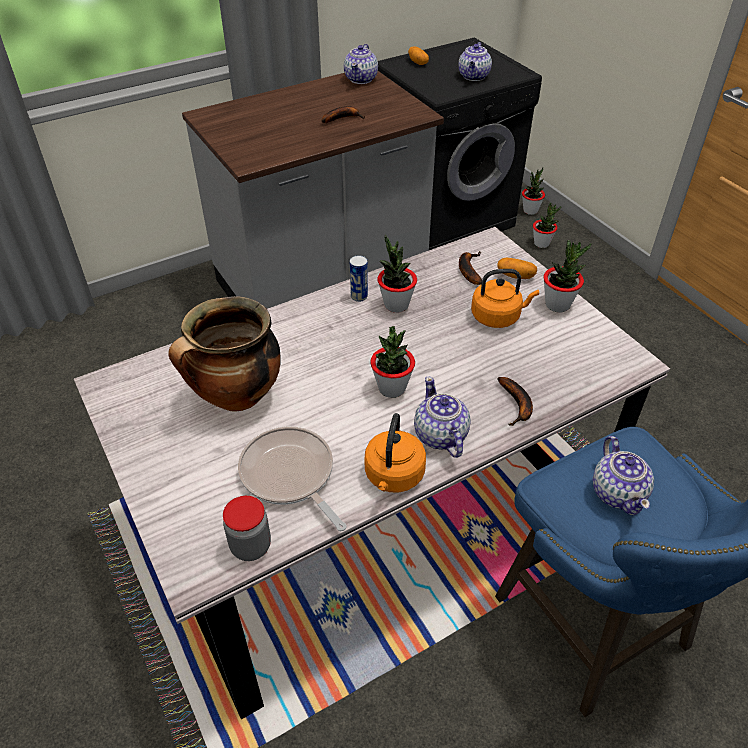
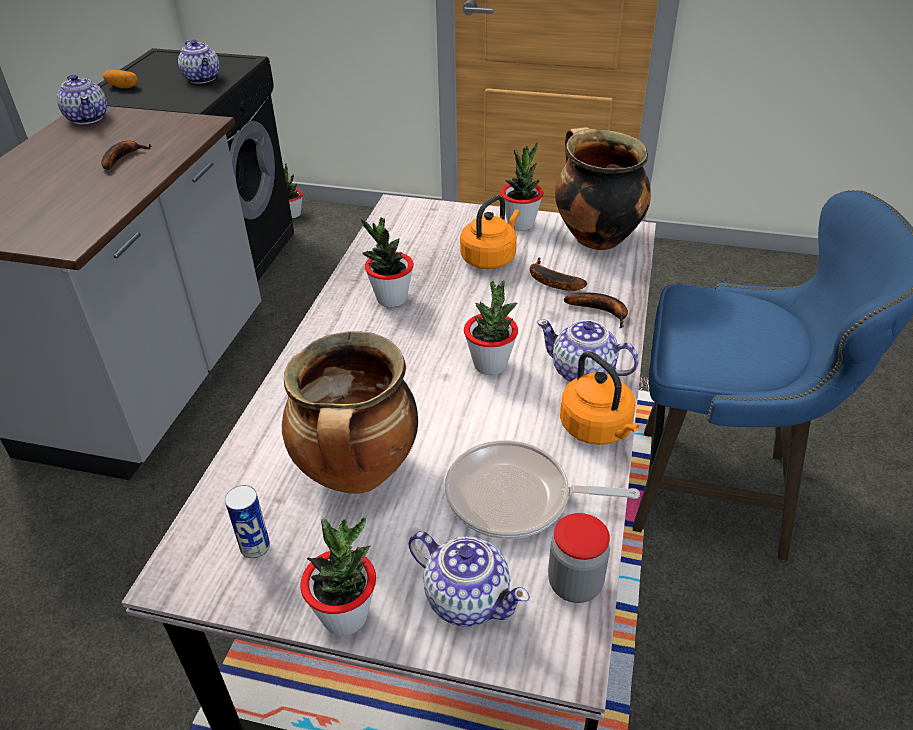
camera: 45 degrees left, 5 degrees down
(359, 296) = (346, 312): can -> can (255, 547)
(468, 270) = (412, 237): banana -> banana (550, 281)
(515, 276) = (457, 221): potato -> none
(541, 243) = (335, 235): potted plant -> potted plant (345, 615)
(599, 349) = (595, 237): none -> cooking pot
(618, 492) = (733, 330): teapot -> teapot (466, 598)

